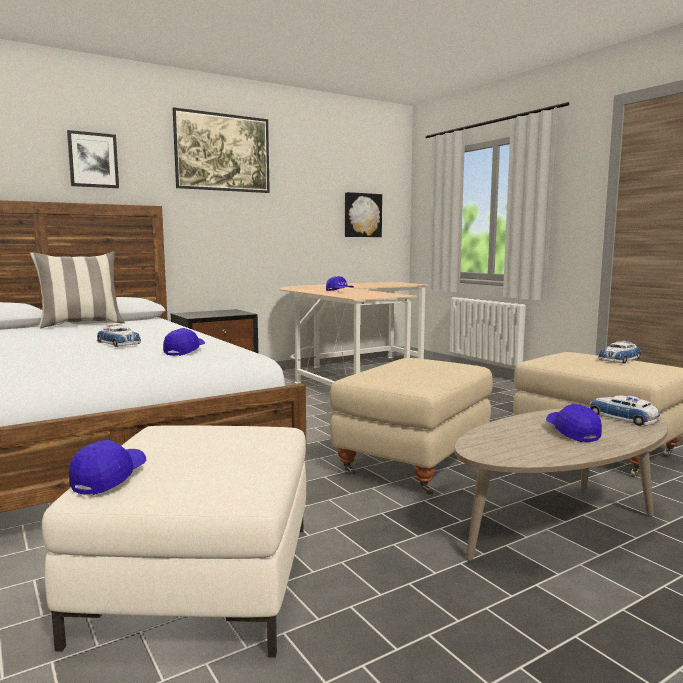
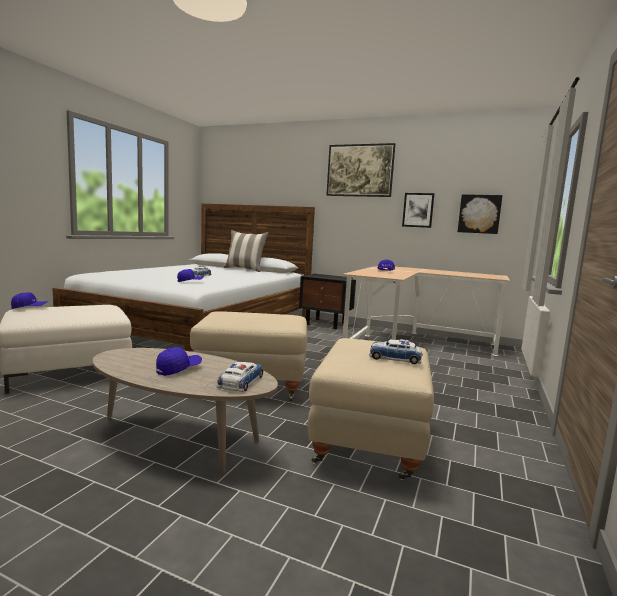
camera: 55 degrees right, 0 degrees up
(93, 160) = (284, 181): picture -> picture (418, 210)

